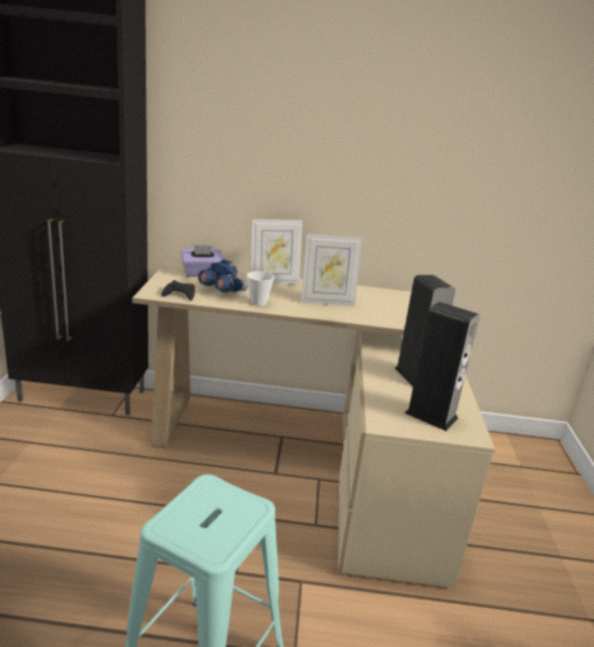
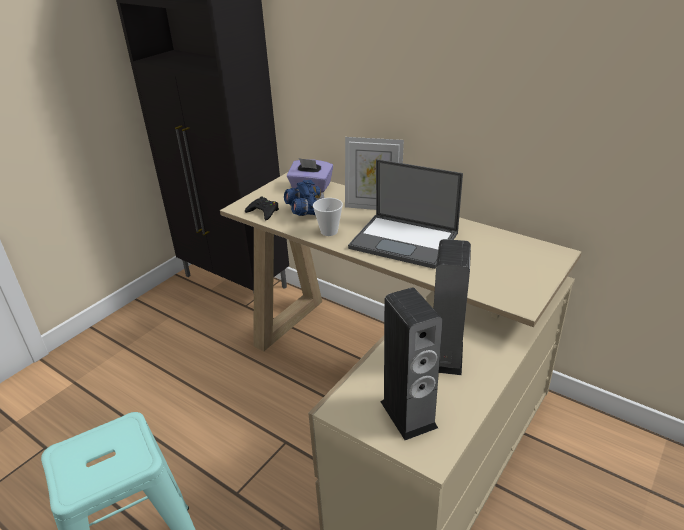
camera: 35 degrees right, 10 degrees up
(327, 302) = (405, 241): picture frame -> laptop

